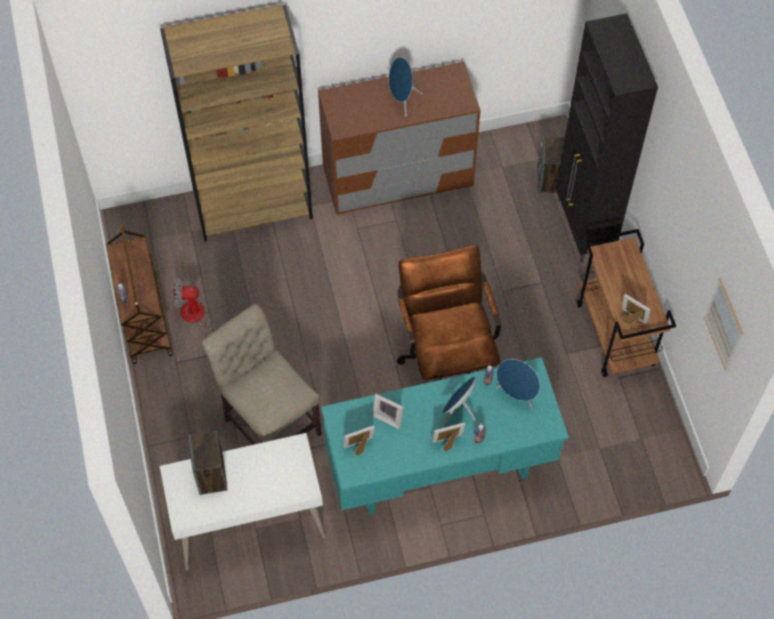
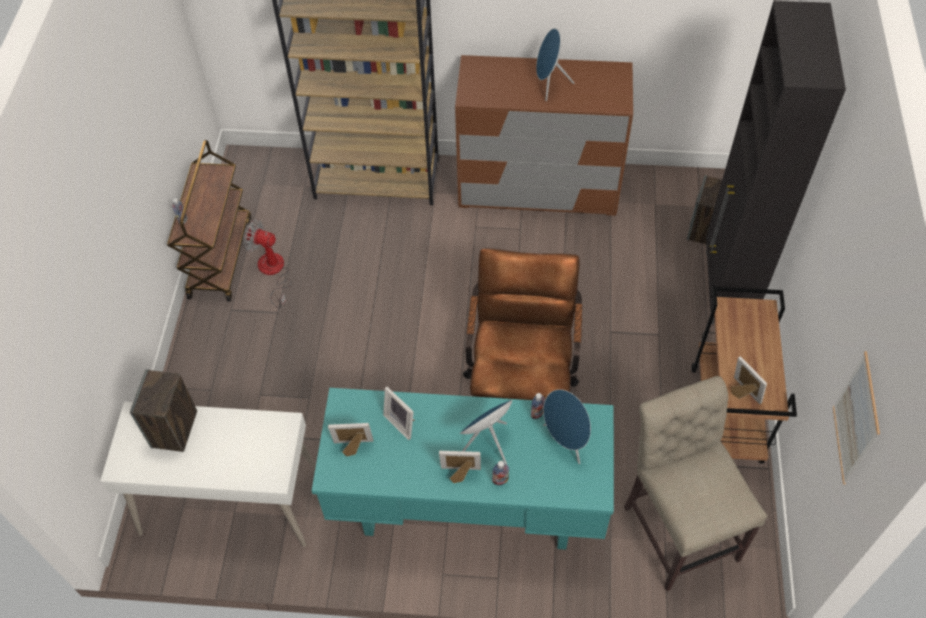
camera: 20 degrees right, 5 degrees down
(269, 422) = (299, 400): beige chair -> beige chair (678, 526)

